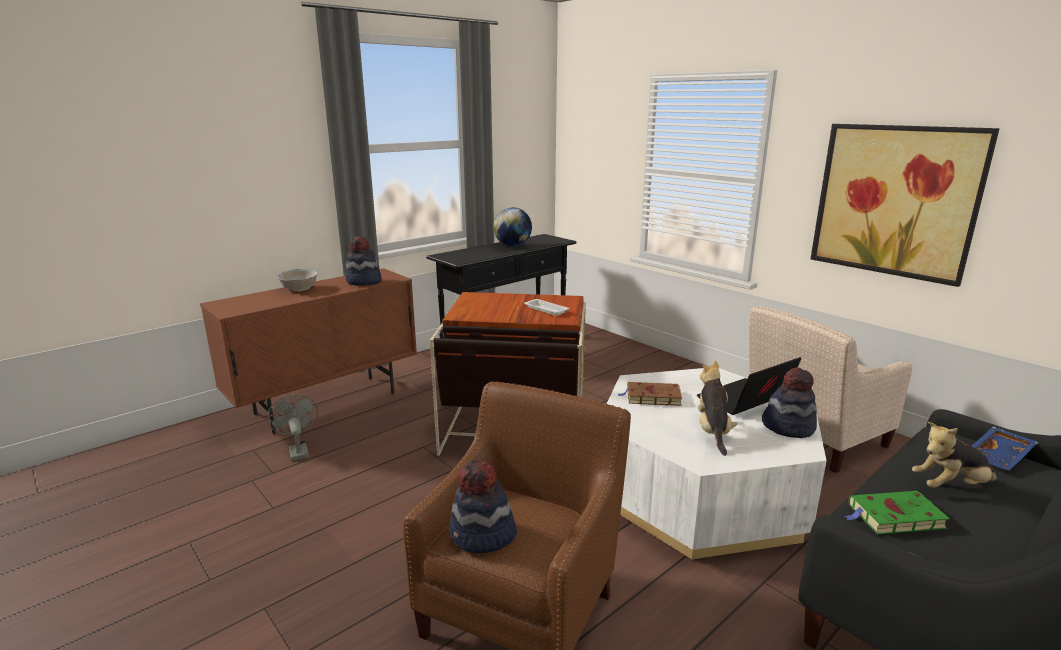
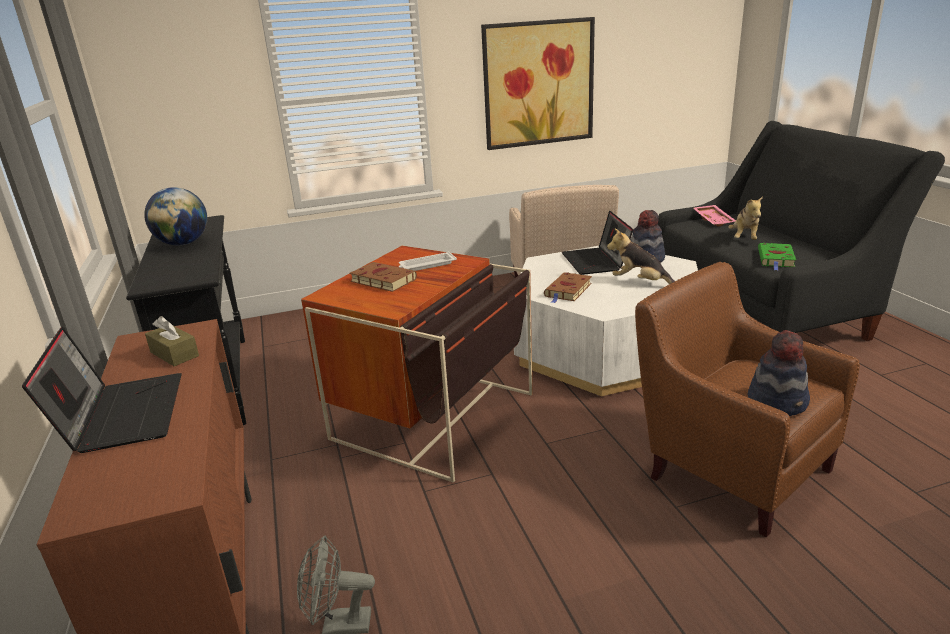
camera: 65 degrees left, 5 degrees up
(299, 289) = (122, 414): white bowl -> laptop
(363, 282) = (174, 354): hat -> brown tissue box
(506, 303) = (381, 280): none -> brown book
(999, 457) = (714, 220): blue tray -> pink tray

